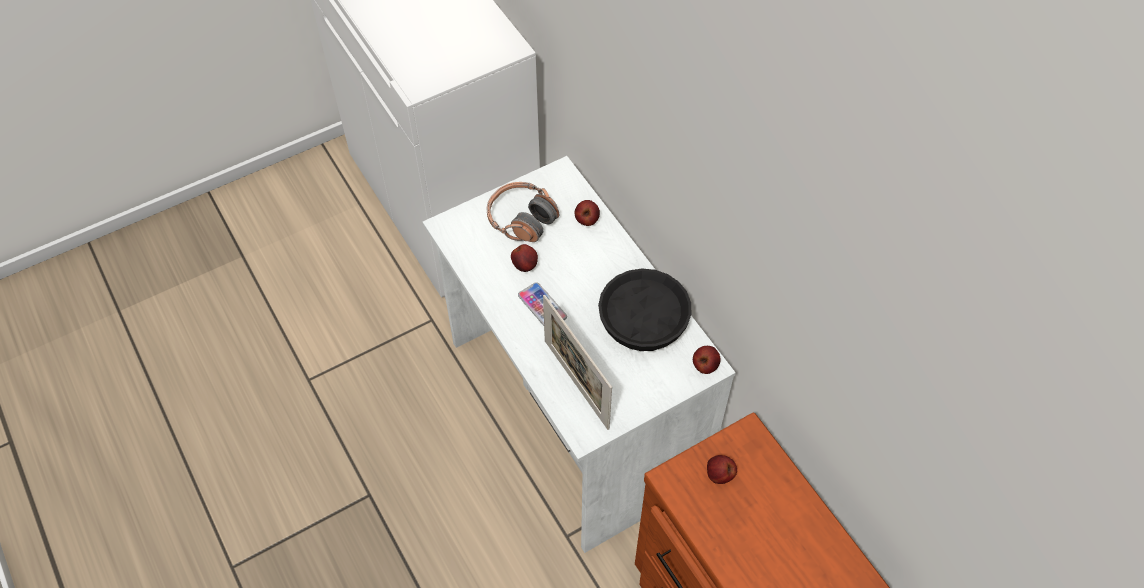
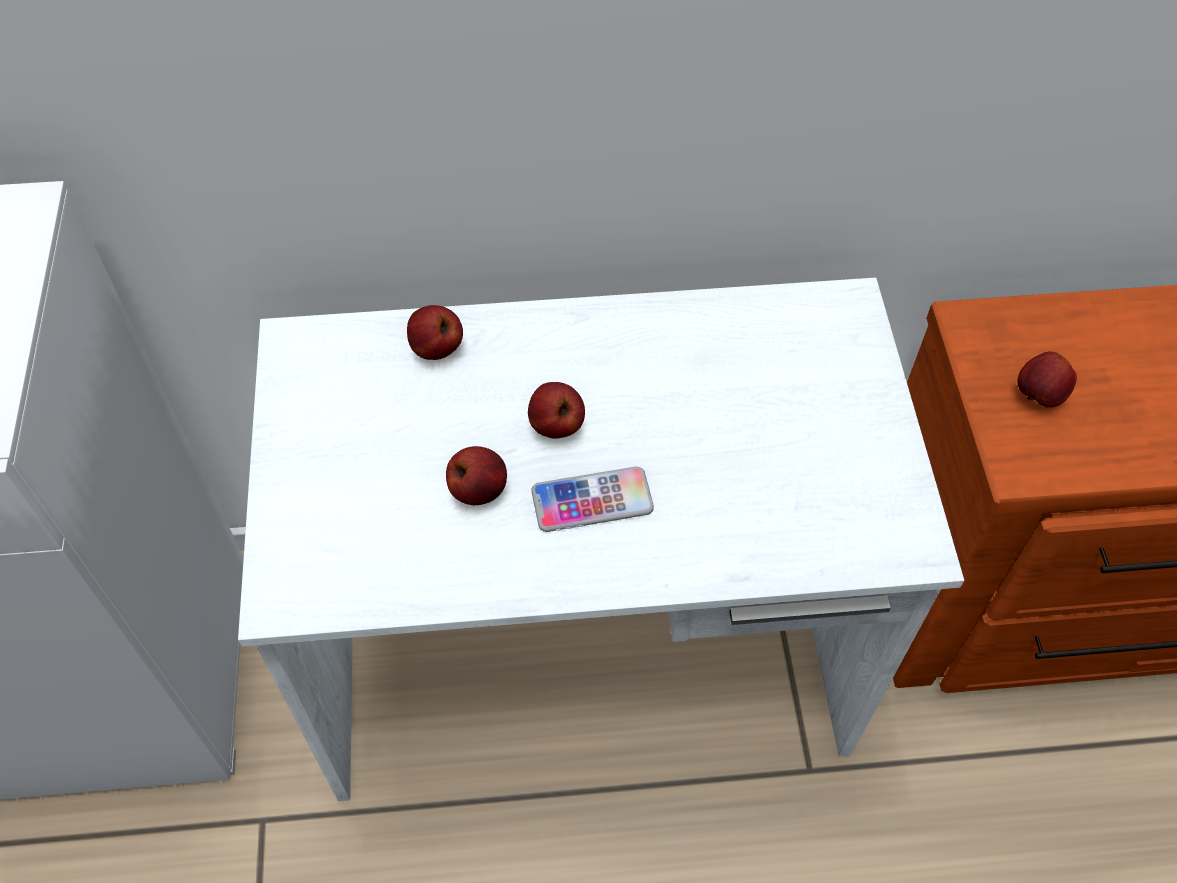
camera: 65 degrees left, 0 degrees up
(522, 219) = (361, 452): headphones -> none
(576, 384) = (798, 515): picture frame -> none
(644, 322) = (714, 356): black bowl -> none
(704, 366) = (846, 311): apple -> apple (556, 426)

